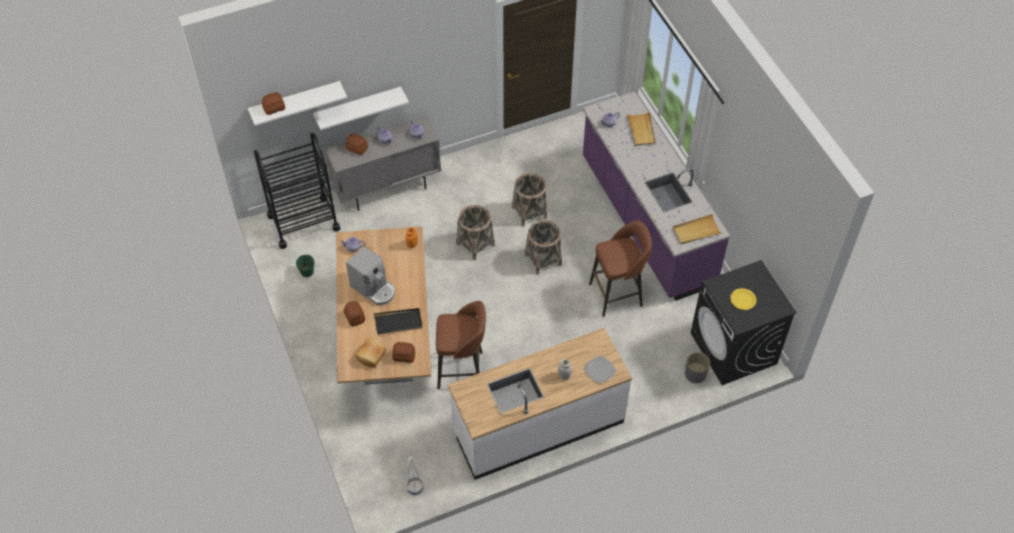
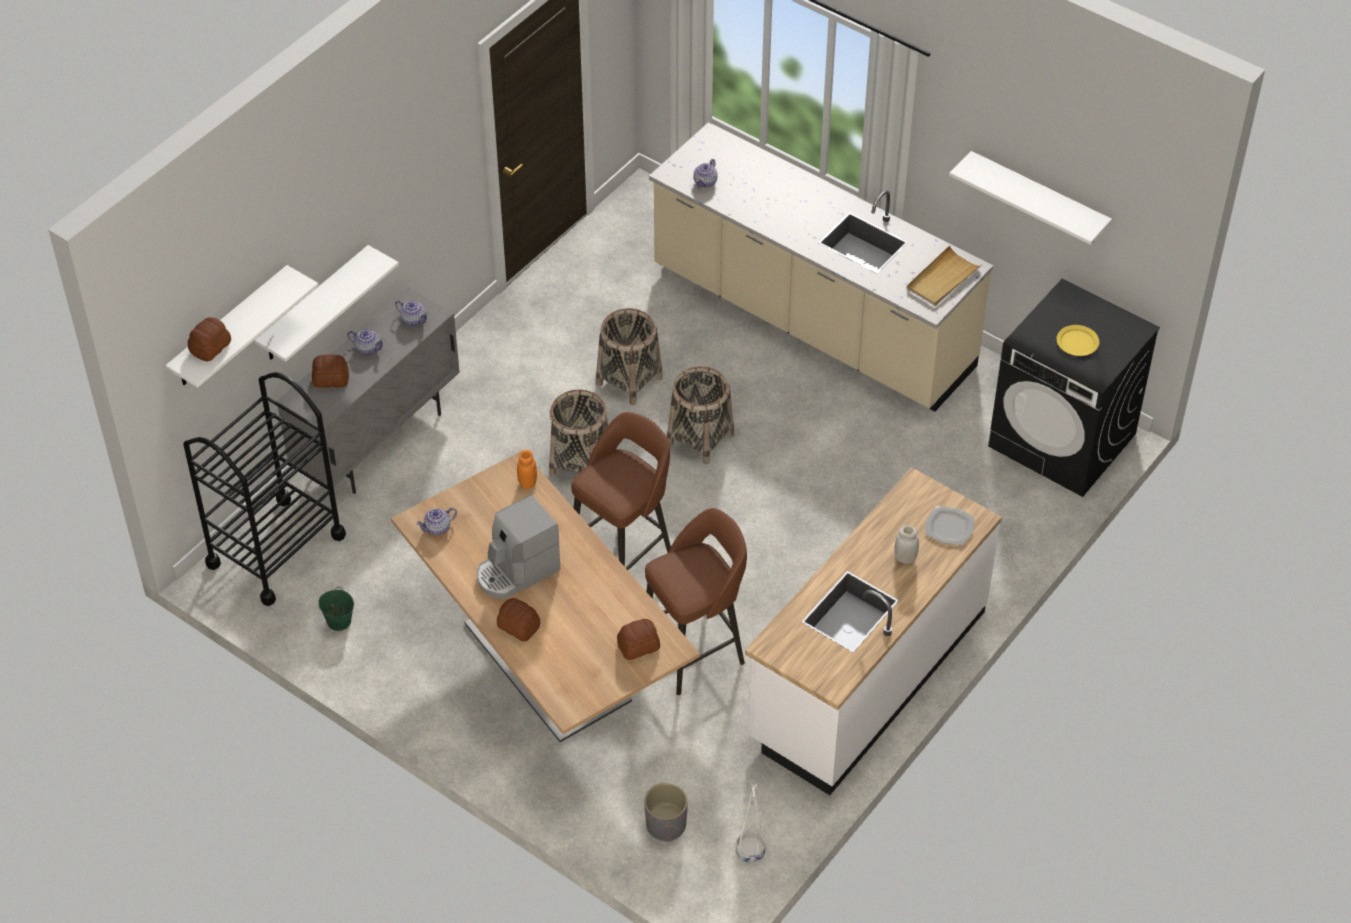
camera: 30 degrees left, 5 degrees down
(372, 356) = (589, 669): bread -> none
(374, 288) = (517, 572): coffee machine -> coffee machine turned 135 degrees clockwise
(398, 322) = (593, 603): black tray -> none
(617, 294) = (846, 440): brown stool -> brown stool (624, 557)
(641, 130) = (760, 172): beige tray -> none
(645, 221) = (812, 320): purple counter -> beige counter
(695, 374) = (1035, 499): grey planter -> grey planter (665, 825)
(760, 209) = (1038, 198): none -> white shelf

